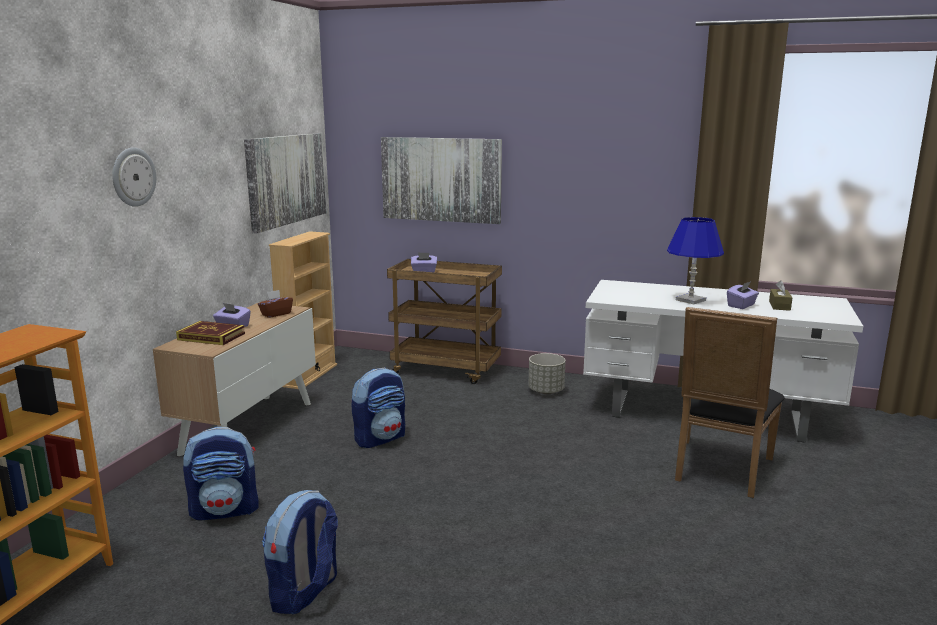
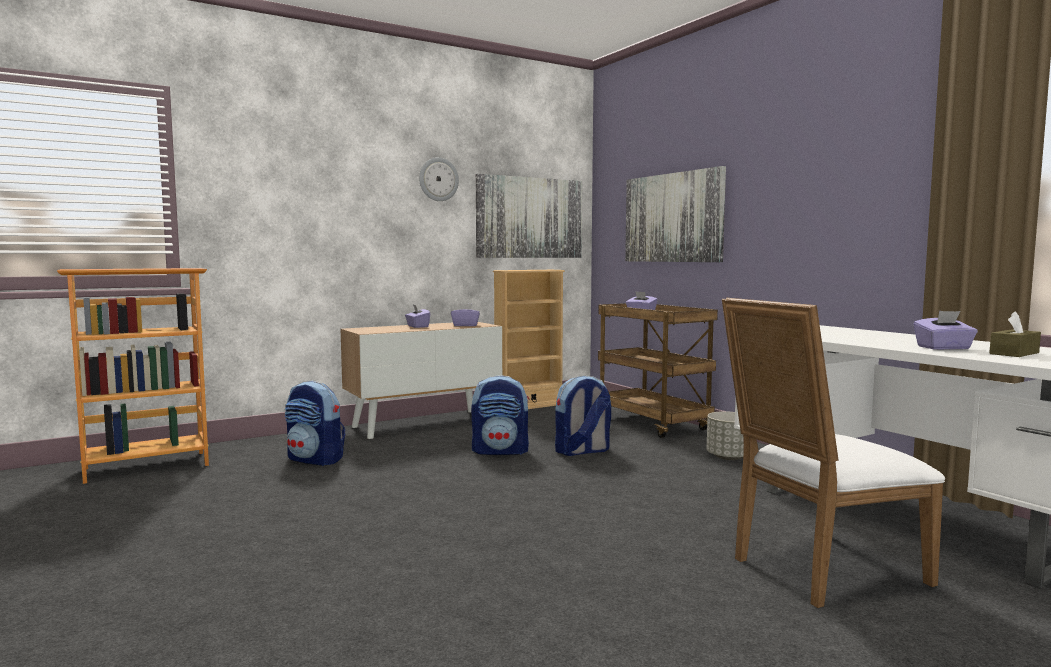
camera: 40 degrees right, 10 degrees down
(133, 177) = (342, 187): wall clock -> wall clock (438, 179)
(211, 337) = (389, 328): book -> none
(276, 314) = (465, 325): brown tissue box -> purple tissue box
(304, 593) = (259, 515): backpack -> backpack (582, 451)
(690, 300) = (877, 340): blue table lamp -> none
(719, 471) = (818, 570): black chair -> white chair

